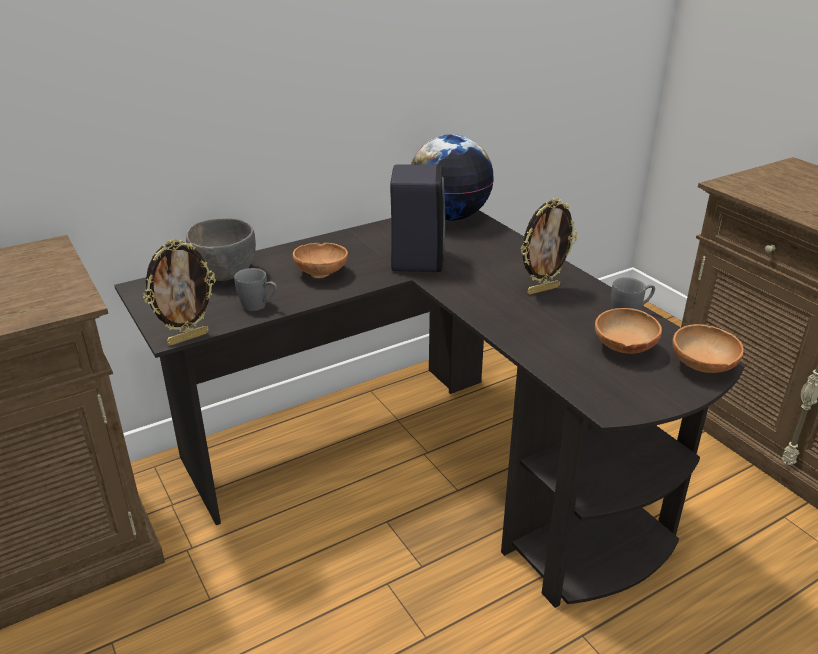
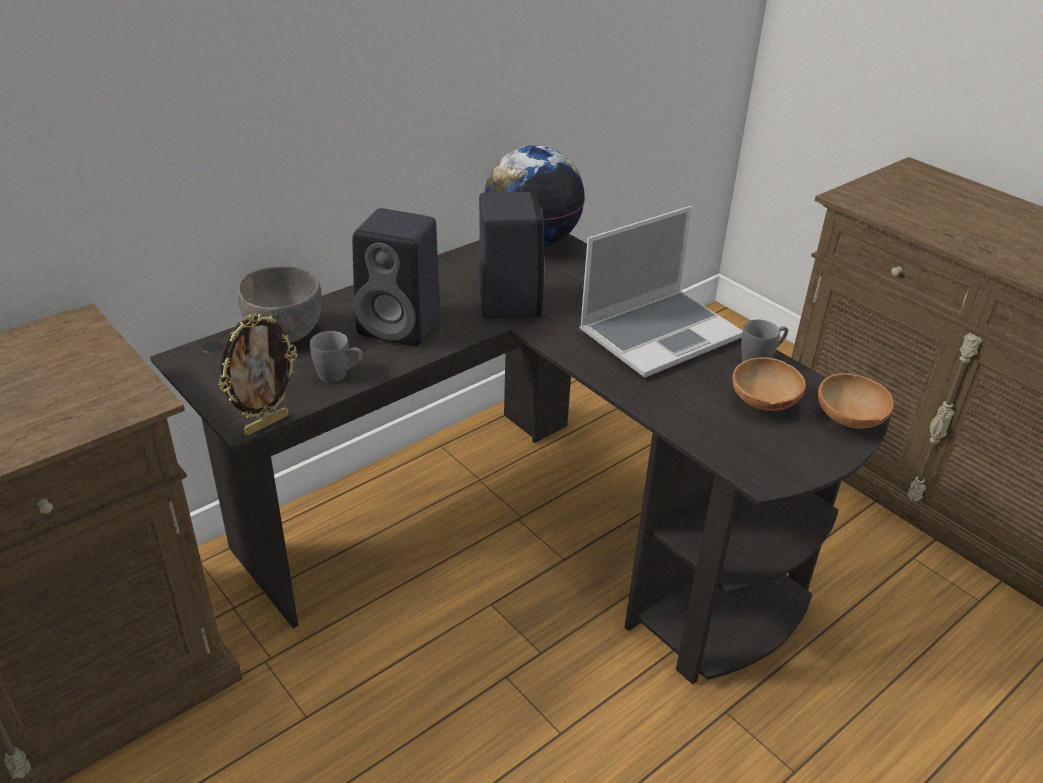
camera: 10 degrees left, 5 degrees up
(322, 273) = (402, 326): brown bowl -> black speaker
(542, 289) = (660, 333): picture frame -> laptop

